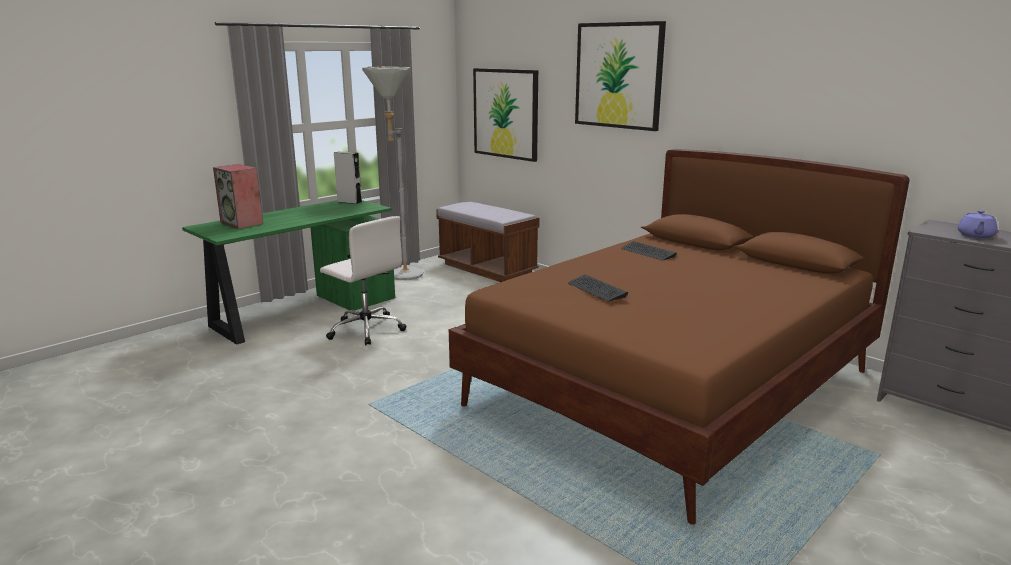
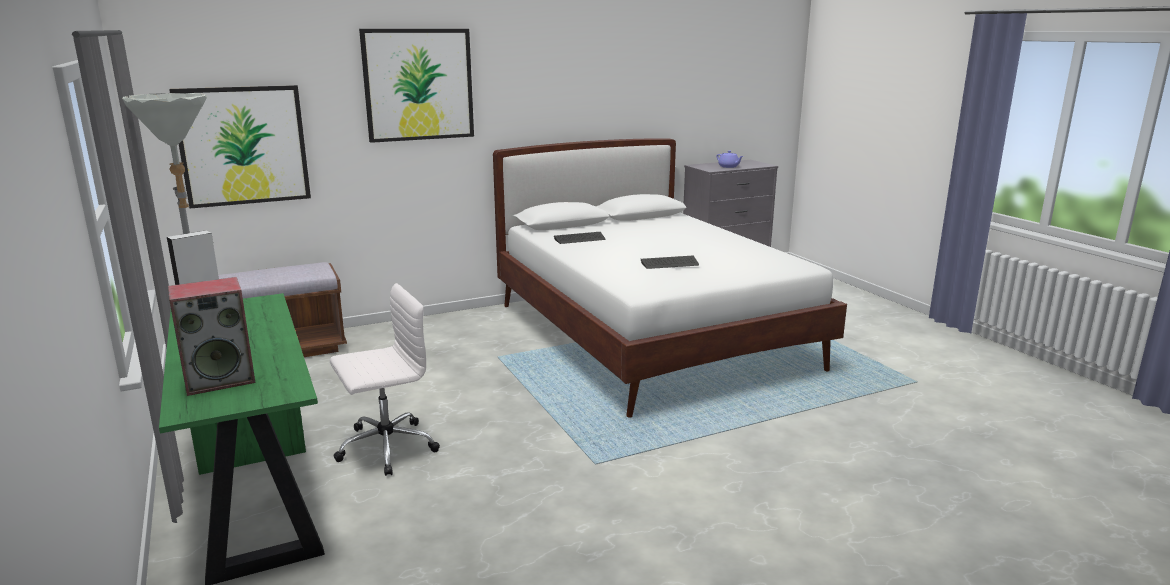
camera: 70 degrees left, 0 degrees up
(673, 388) = (650, 335): brown bed -> white bed

